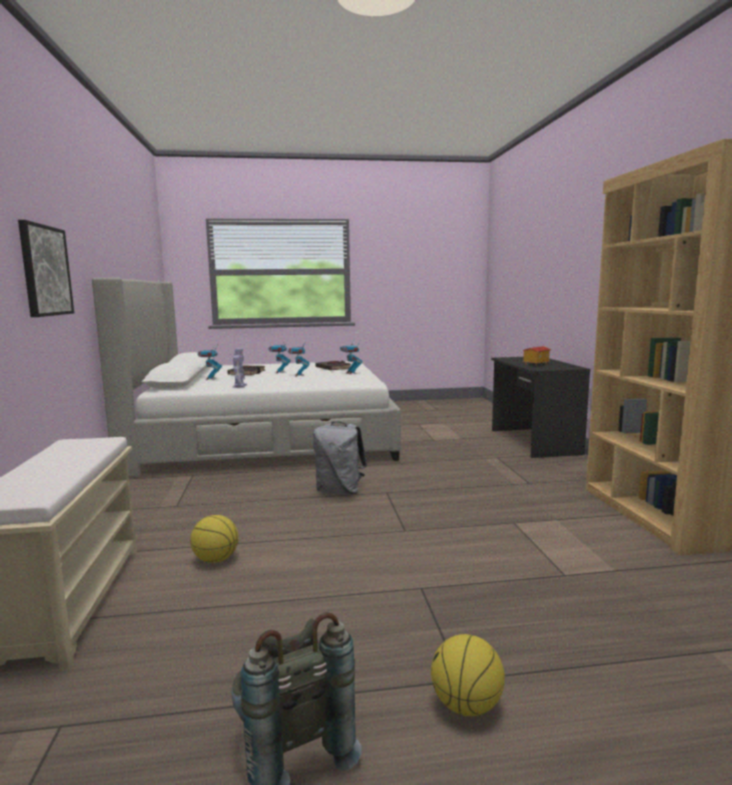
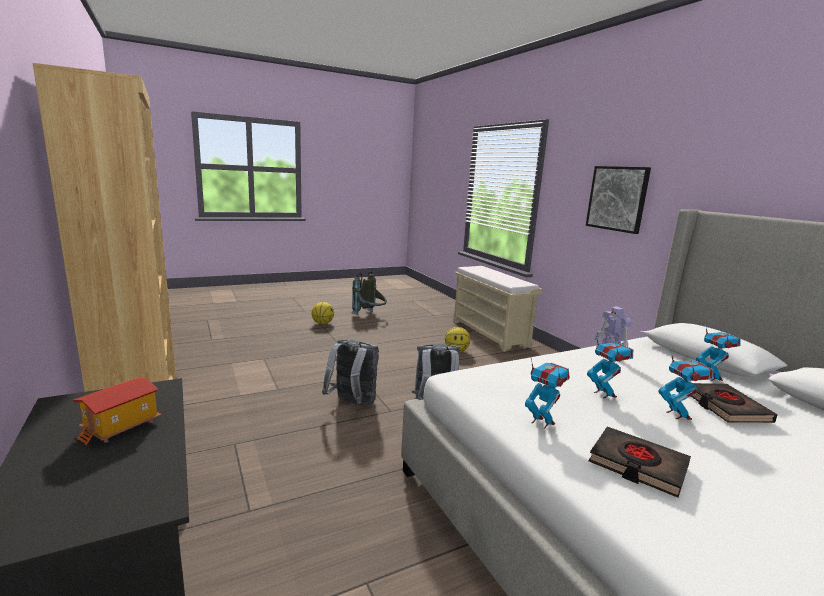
camera: 160 degrees right, 5 degrees up
(424, 500) = (352, 404): none -> grey backpack

